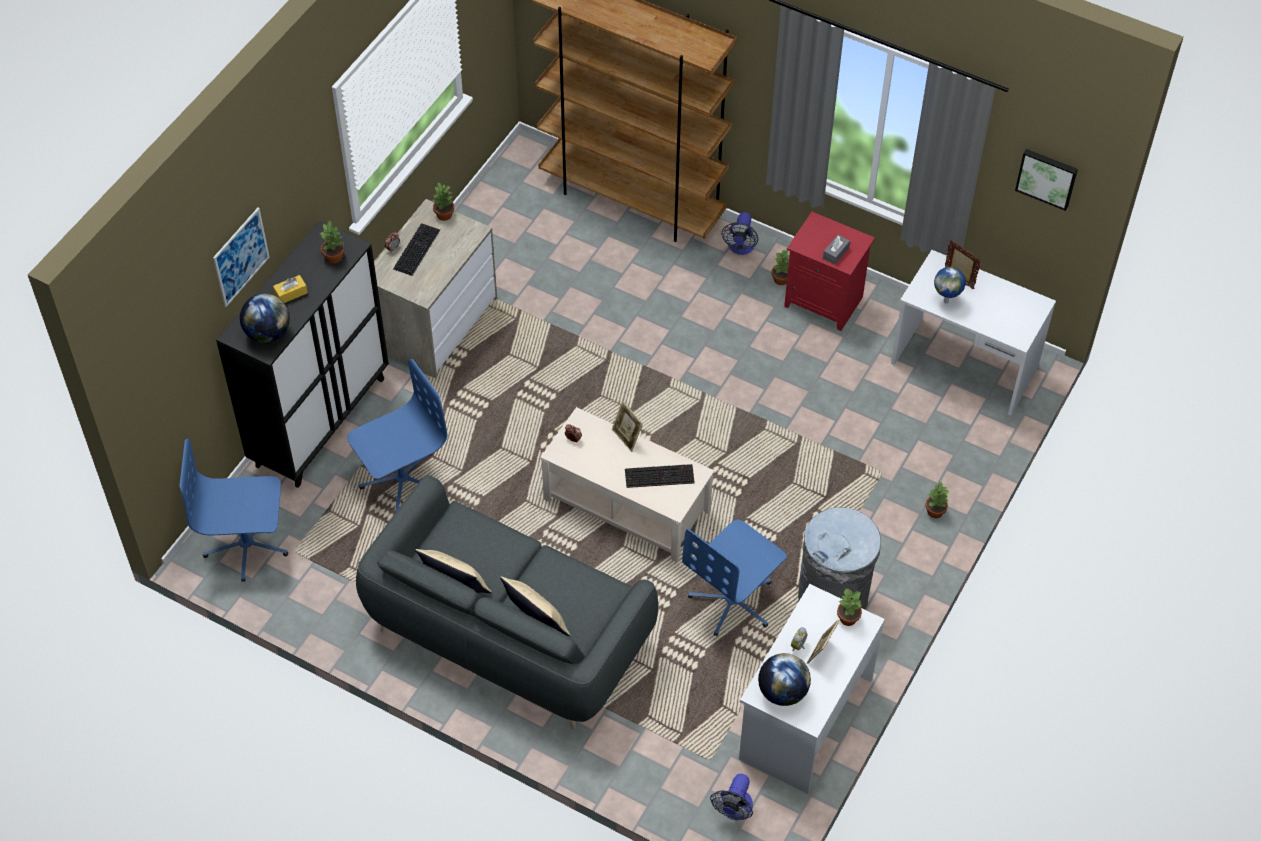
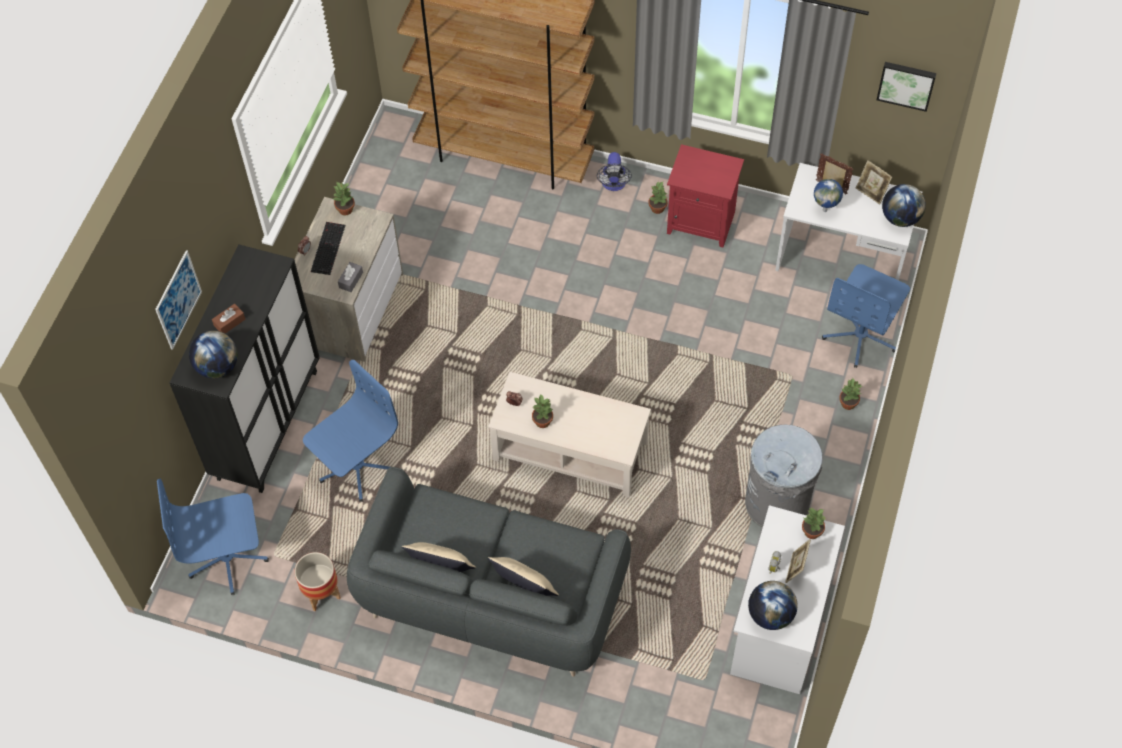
camera: 10 degrees left, 5 degrees up
(291, 293) = (229, 322): yellow tissue box -> brown tissue box
(333, 597) = (321, 593): none -> planter
(334, 257) = (262, 278): potted plant -> potted plant (543, 421)
(627, 437) = (563, 392): picture frame -> picture frame (871, 193)
(660, 475) = (602, 423): keyboard -> none
(733, 601) = (689, 524): blue office chair -> blue office chair (861, 335)
(734, 810) = (738, 723): fan -> none
(835, 253) = (712, 181): grey tissue box -> grey tissue box (351, 280)
(1025, 323) = (900, 218): none -> globe

